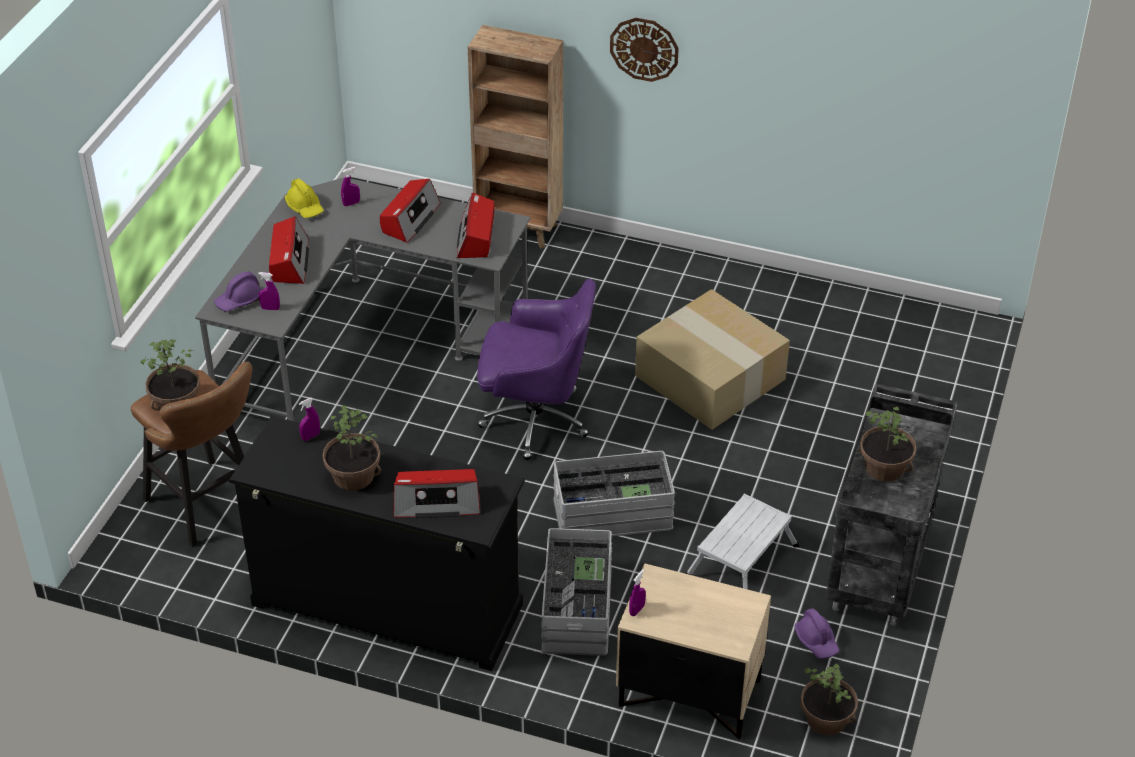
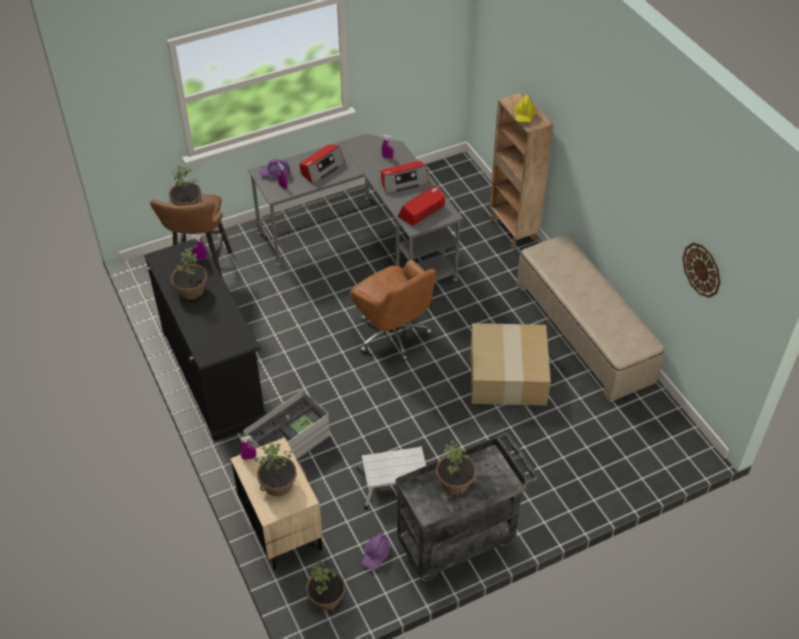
camera: 45 degrees right, 5 degrees up
(305, 207) = (364, 146): yellow hard hat -> yellow hard hat (524, 115)
(437, 502) = (207, 329): radio -> none
(535, 420) = (392, 334): purple office chair -> brown office chair
(612, 514) = (366, 409): grey storage box -> none
(644, 49) = (588, 154): wall clock -> wall clock (702, 269)
(706, 611) = (278, 485): none -> potted plant
(728, 285) = (584, 332): none -> beige bench

